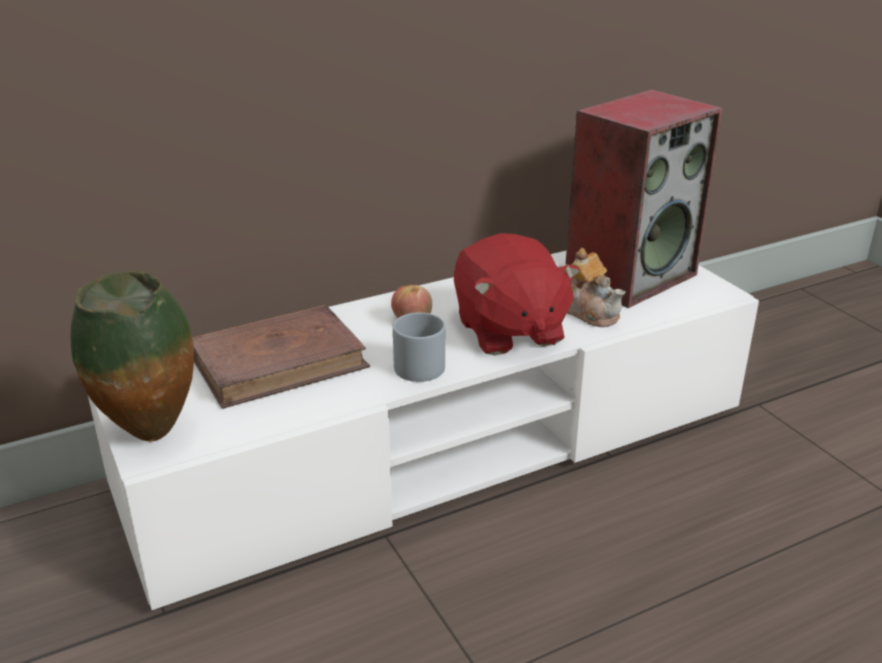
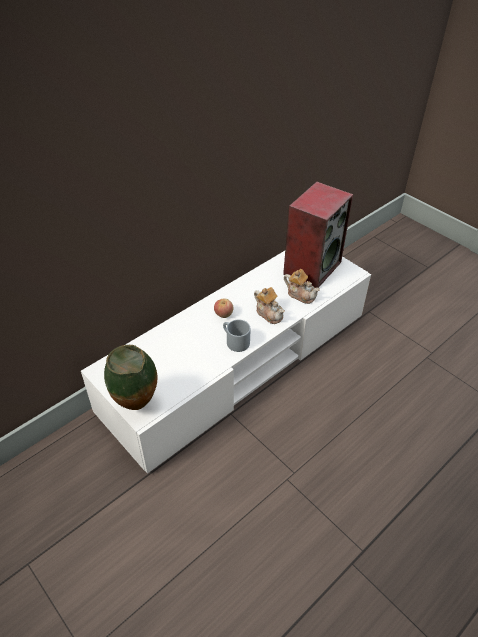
camera: 15 degrees left, 15 degrees up
(279, 362) = (174, 351): brown book -> none
(508, 331) = (269, 313): red plush toy -> teapot

